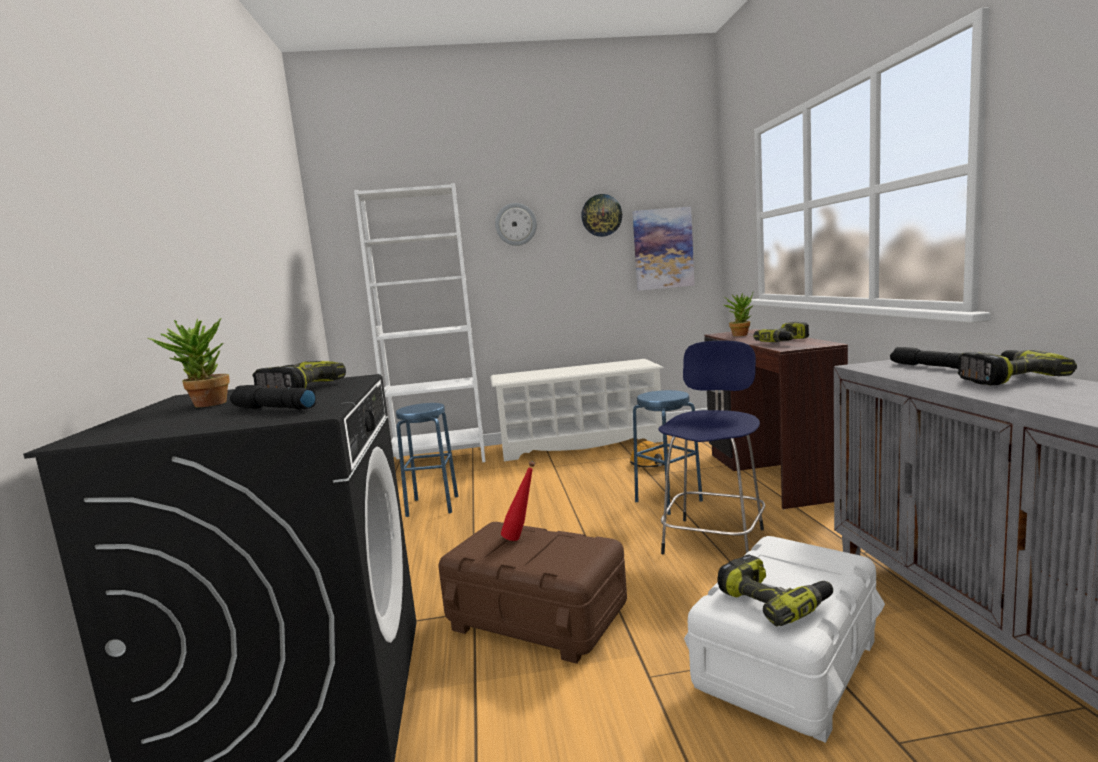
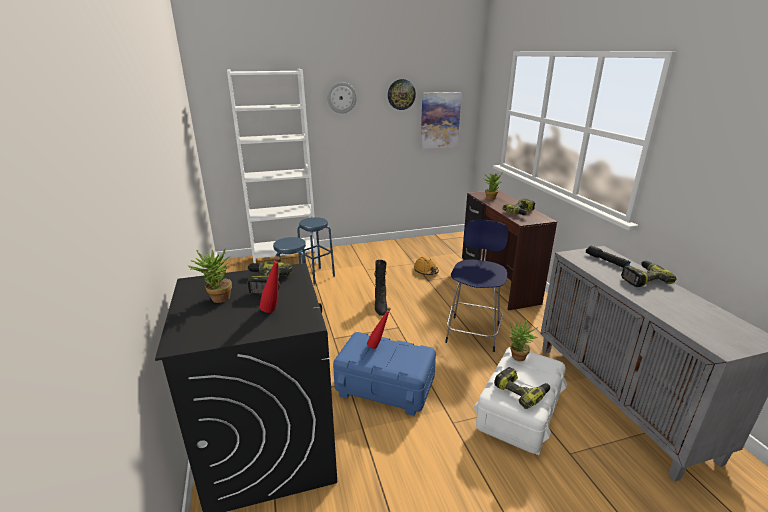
camera: 10 degrees left, 15 degrees up
(273, 409) = (274, 312): black flashlight -> red bottle
(536, 617) = (385, 387): brown storage box -> blue storage box
(563, 508) = (380, 306): none -> black boot
(580, 444) = (378, 250): white shoe rack -> none
(668, 501) = (442, 302): blue stool -> blue stool (317, 275)
(775, 552) = (517, 358): none -> potted plant

